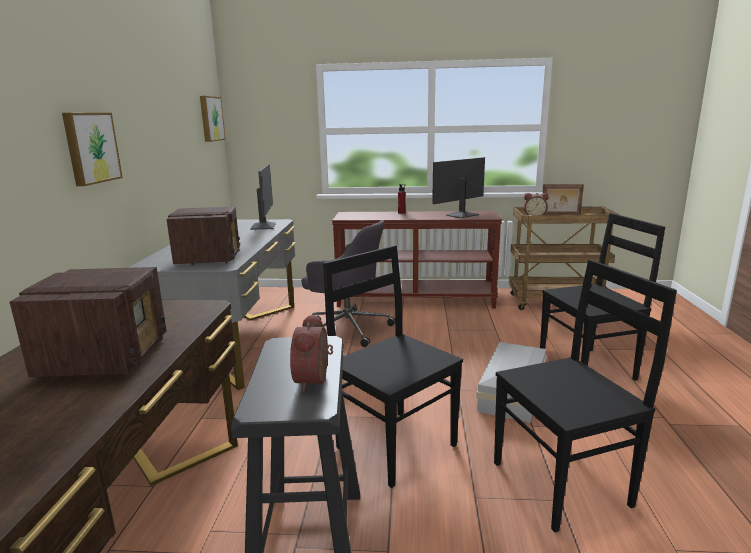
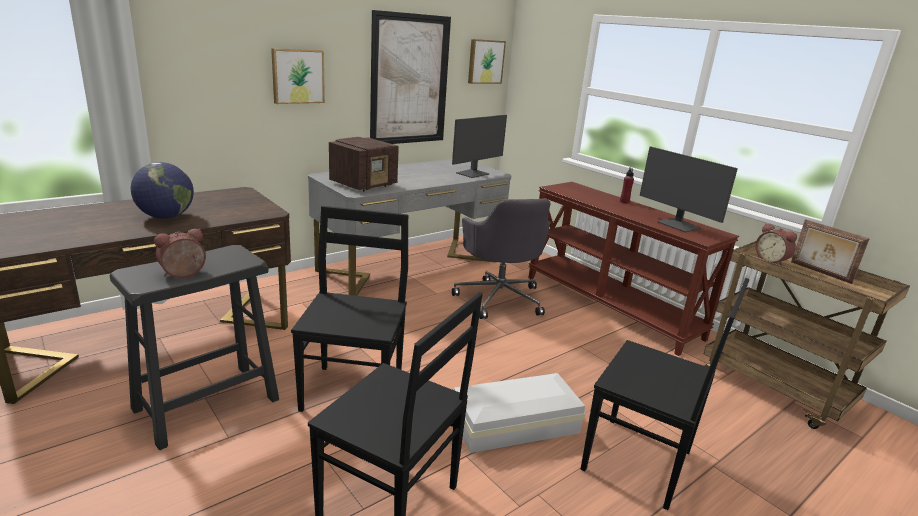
camera: 45 degrees right, 5 degrees up
(107, 357) = (166, 217): radio -> globe
(171, 143) = (410, 80): none -> picture
(461, 215) = (678, 225): monitor -> monitor turned 135 degrees counterclockwise

